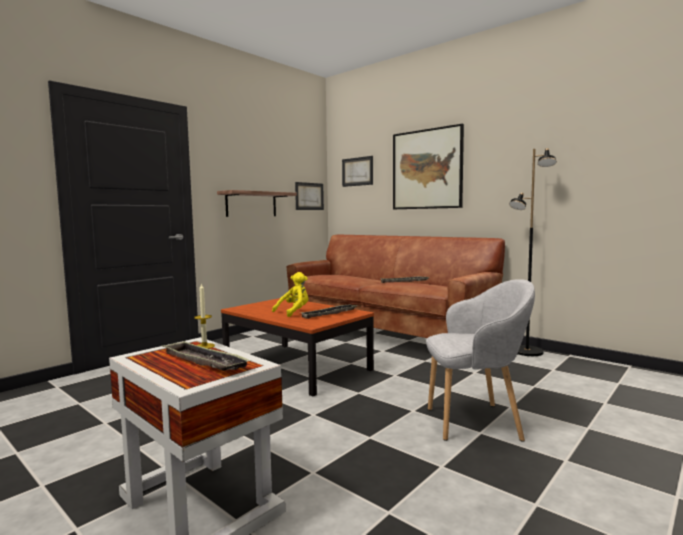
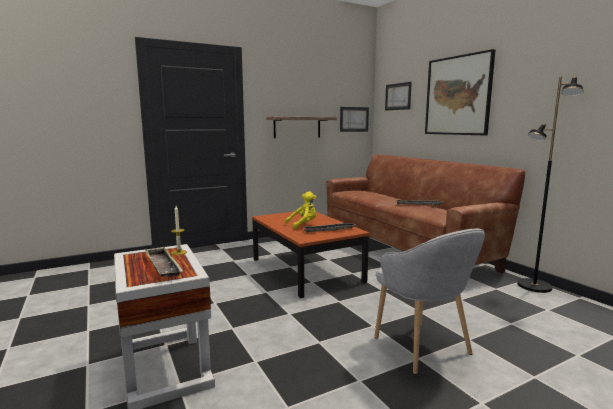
camera: 20 degrees right, 5 degrees up
(476, 422) = (422, 348): grey armchair -> grey armchair turned 45 degrees clockwise

